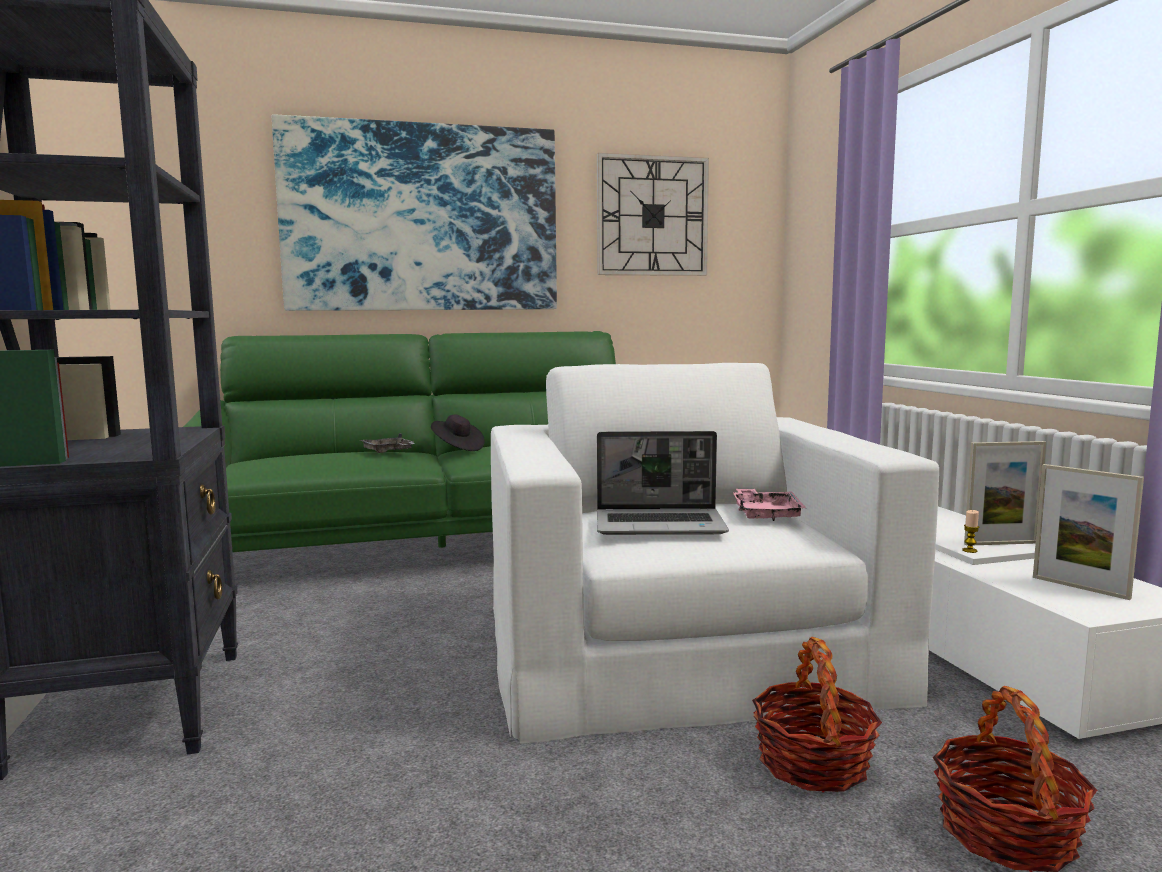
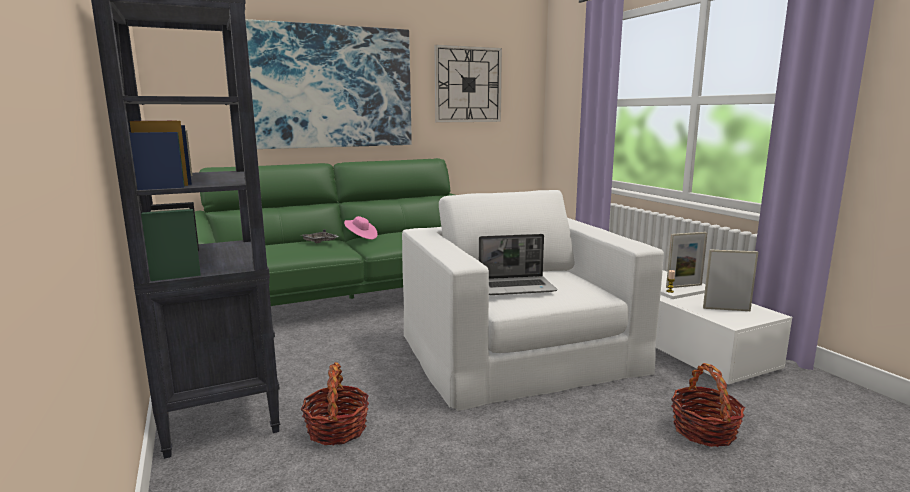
camera: 10 degrees left, 5 degrees up
(457, 448) = (361, 237): black hat -> pink hat
(766, 514) = (568, 277): pink tray -> none
(813, 763) = (608, 407): basket -> basket (337, 430)
(1080, 587) = (726, 309): picture frame -> picture frame turned 150 degrees clockwise

